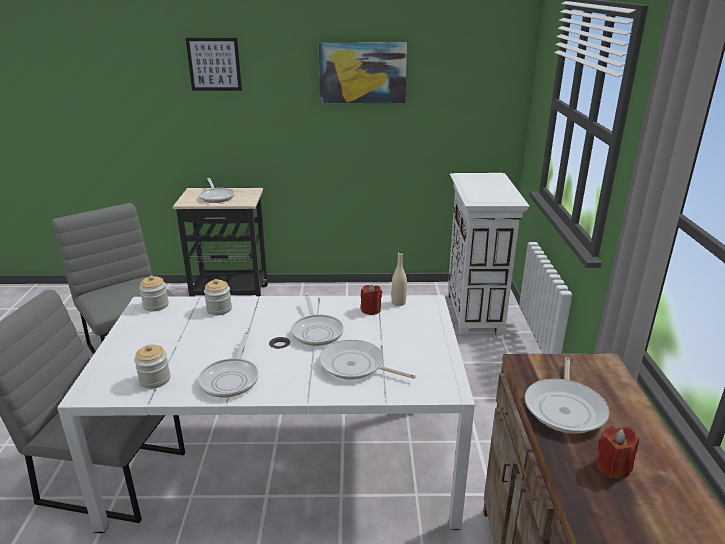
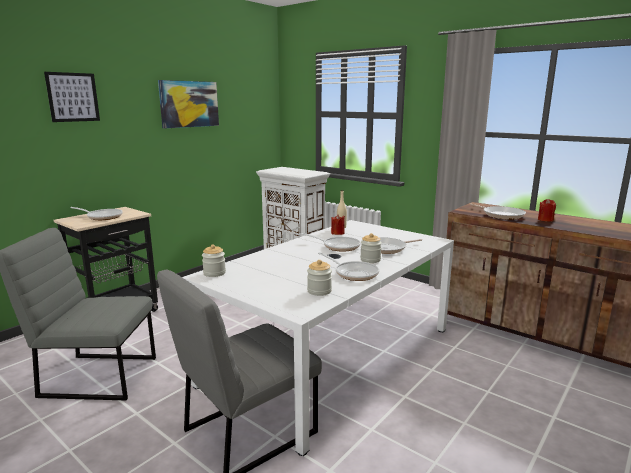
camera: 50 degrees left, 10 degrees down
(219, 309) = (261, 259): jar -> jar (370, 260)

